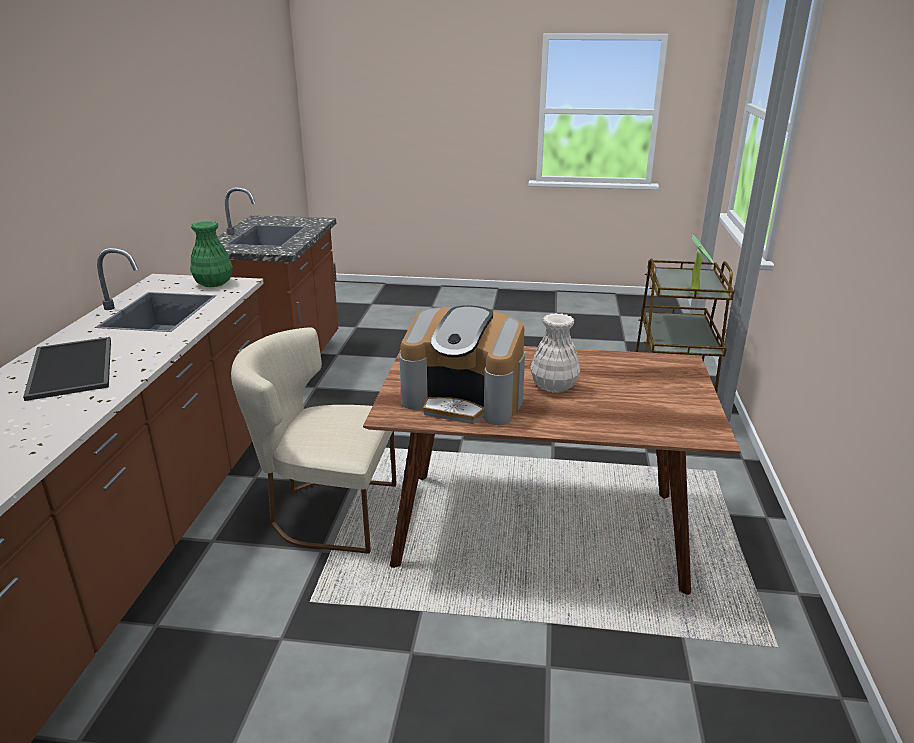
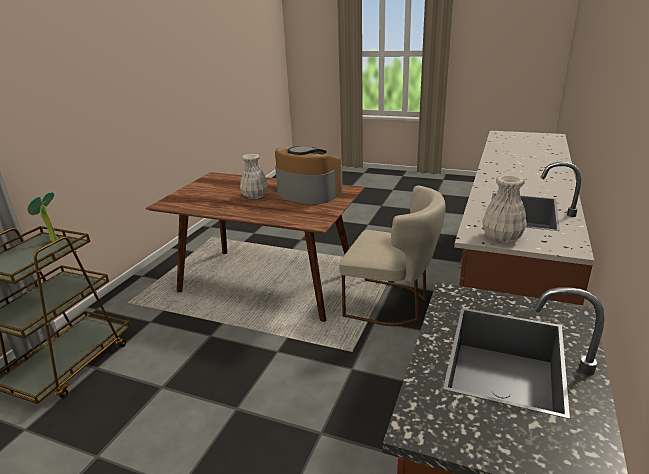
camera: 165 degrees left, 0 degrees up
(69, 368) = (530, 175): tray -> none
(213, 283) = (502, 237): green vase -> white vase

